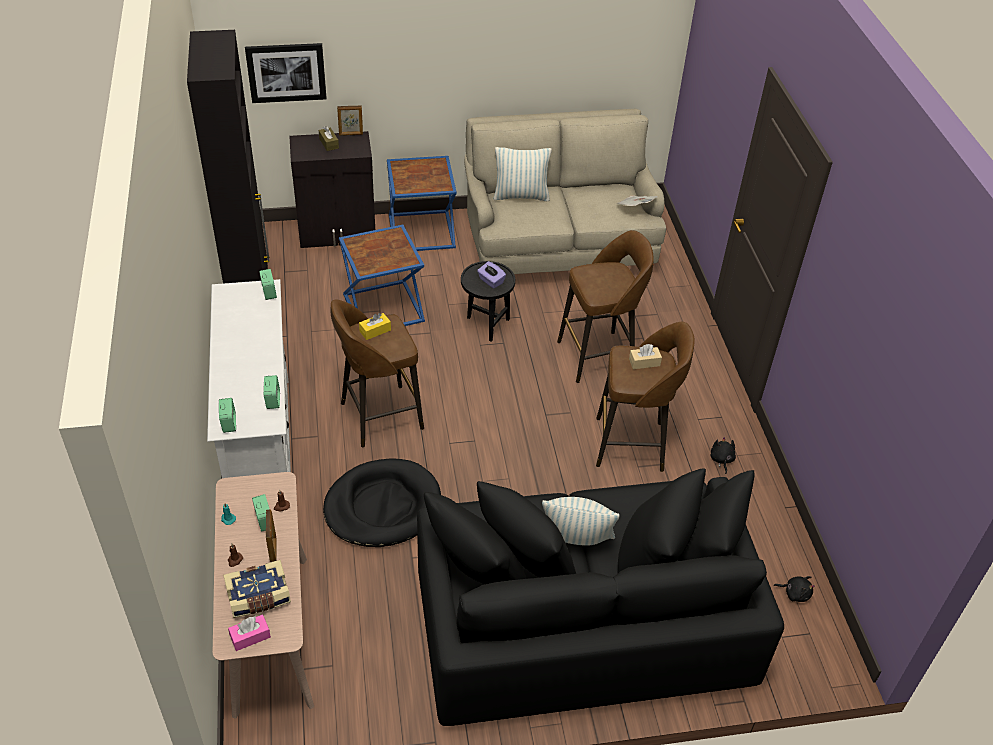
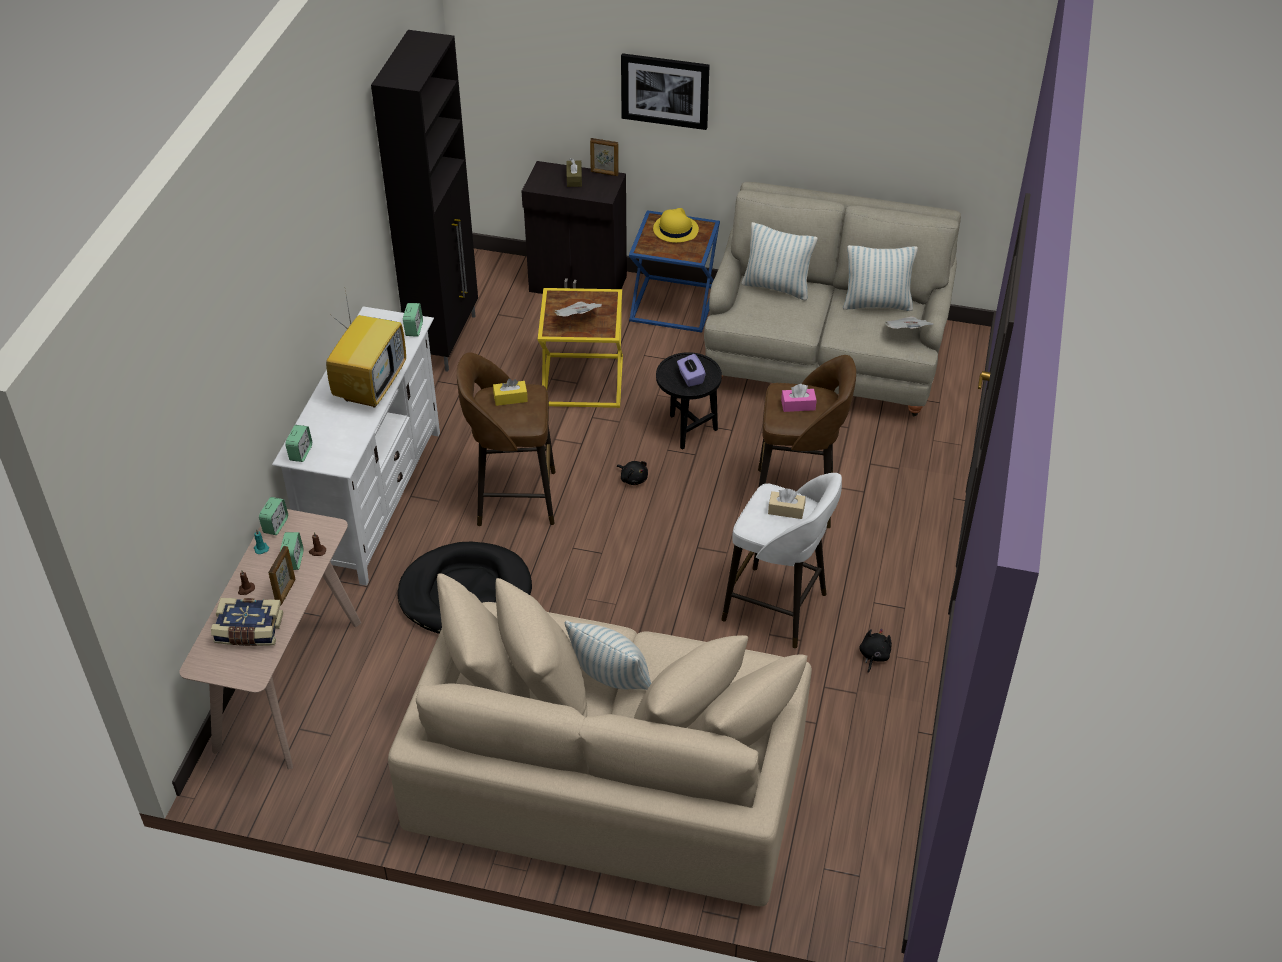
camera: 25 degrees right, 0 degrees up
(250, 637) = (221, 665): pink tissue box -> pink tissue box (798, 405)
(258, 349) = (370, 385): none -> television
(273, 400) = (355, 441): alarm clock -> alarm clock (275, 525)
(286, 72) = (539, 89): picture -> picture (665, 90)
(381, 255) = (578, 319): none -> newspaper
(384, 307) = (584, 380): blue side table -> yellow side table
(418, 169) = (675, 229): none -> yellow hat
(581, 619) = (608, 775): black sofa -> beige sofa
(600, 192) = (877, 304): none -> pillow
(632, 445) = (777, 608): brown stool -> white stool
(795, 593) = (869, 828): black plush toy -> black plush toy (633, 478)

